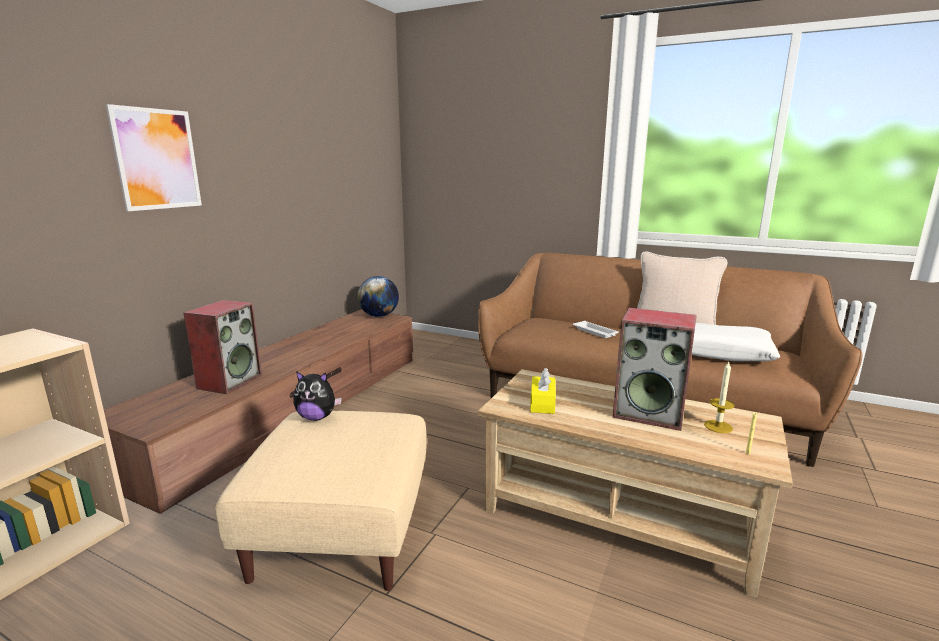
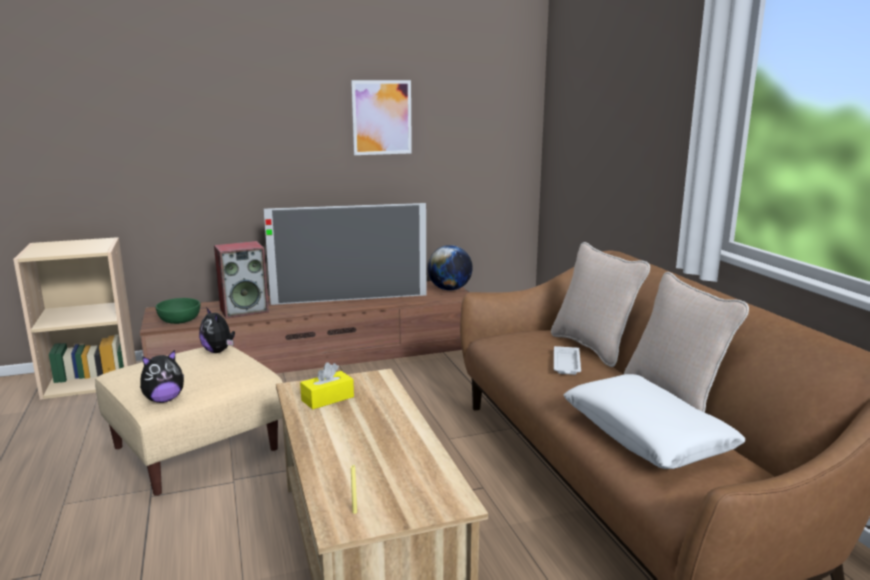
camera: 45 degrees right, 0 degrees up
(157, 159) = (225, 120): picture -> picture (382, 117)
(170, 413) = (180, 320): none -> green bowl
(316, 343) = (350, 299): none -> television
(376, 476) = (164, 400): none -> plush toy
(579, 320) = (593, 347): none -> beige pillow
(650, 413) = (379, 445): speaker -> none
(718, 426) = (399, 484): candle -> none

